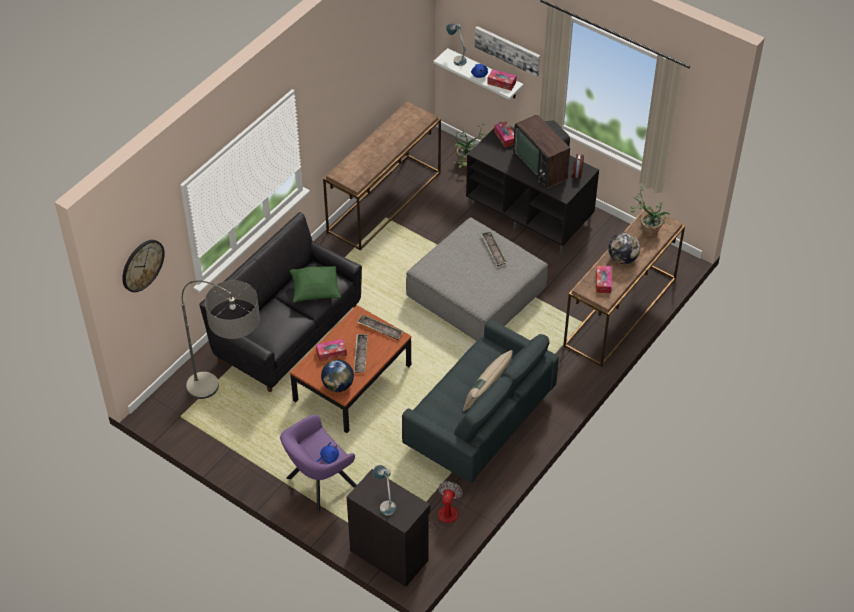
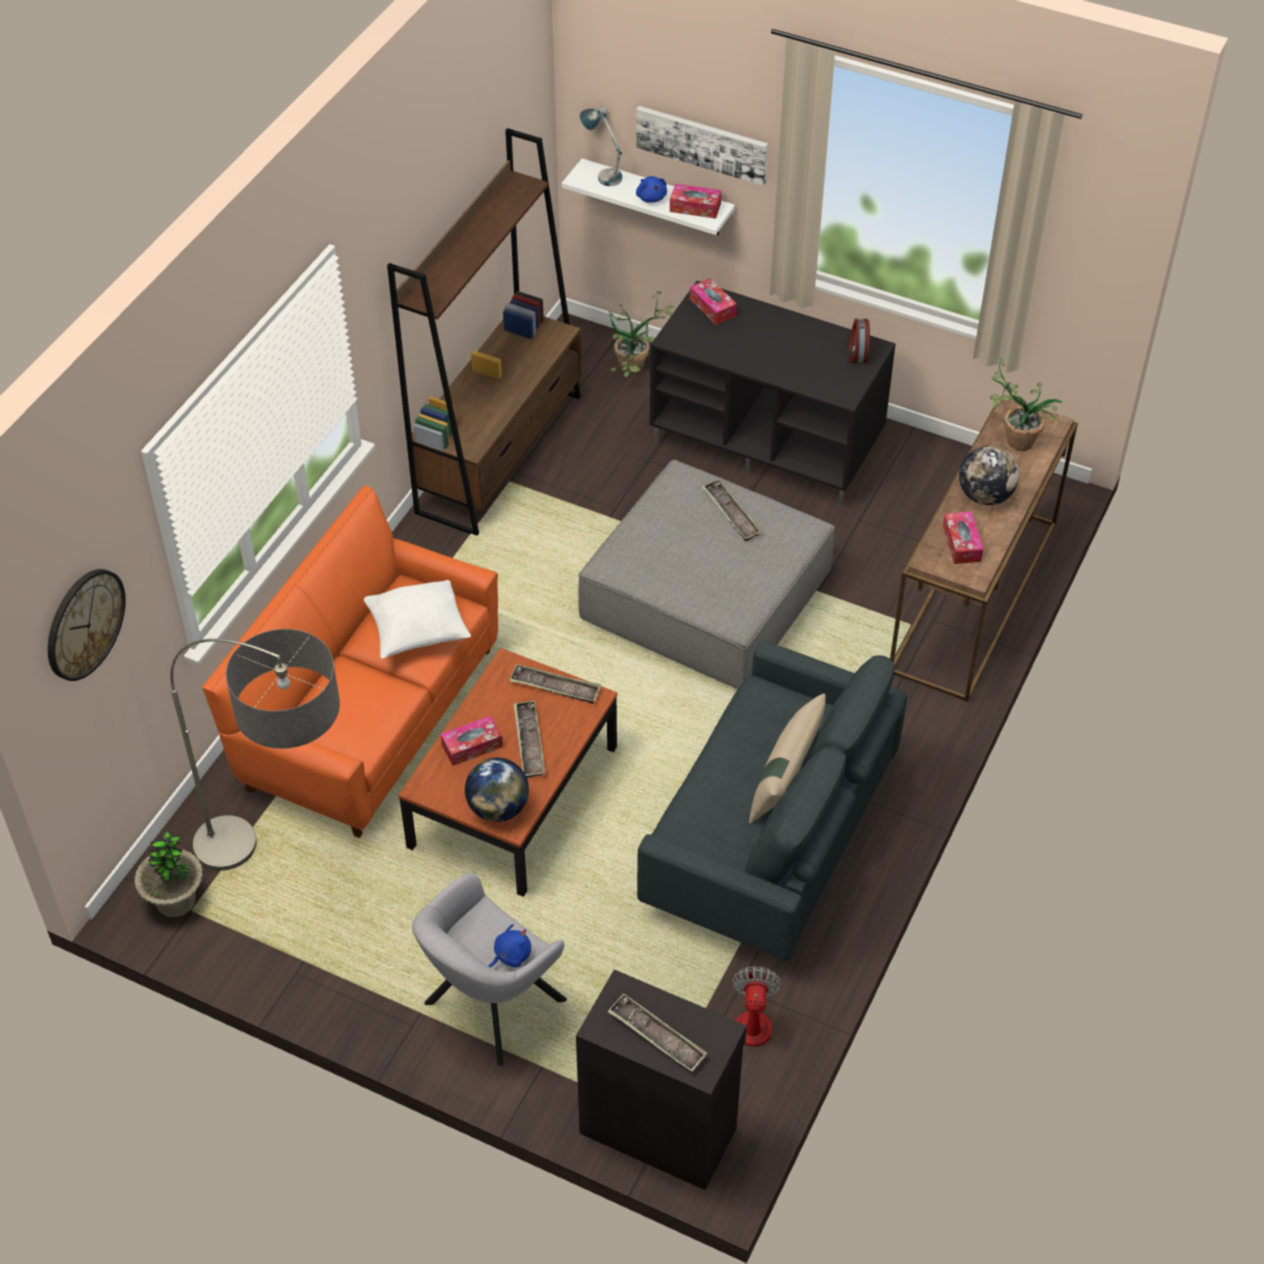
camera: 10 degrees left, 0 degrees up
(173, 410) = (176, 901): none -> potted plant
(287, 333) = (370, 718): black sofa -> orange sofa
(315, 291) = (417, 633): green pillow -> white pillow
(318, 484) = (489, 1007): purple armchair -> grey armchair
(384, 201) = (500, 453): brown console table -> brown bookcase
(385, 503) = (657, 1037): table lamp -> tray
(542, 163) = (792, 345): television -> none

